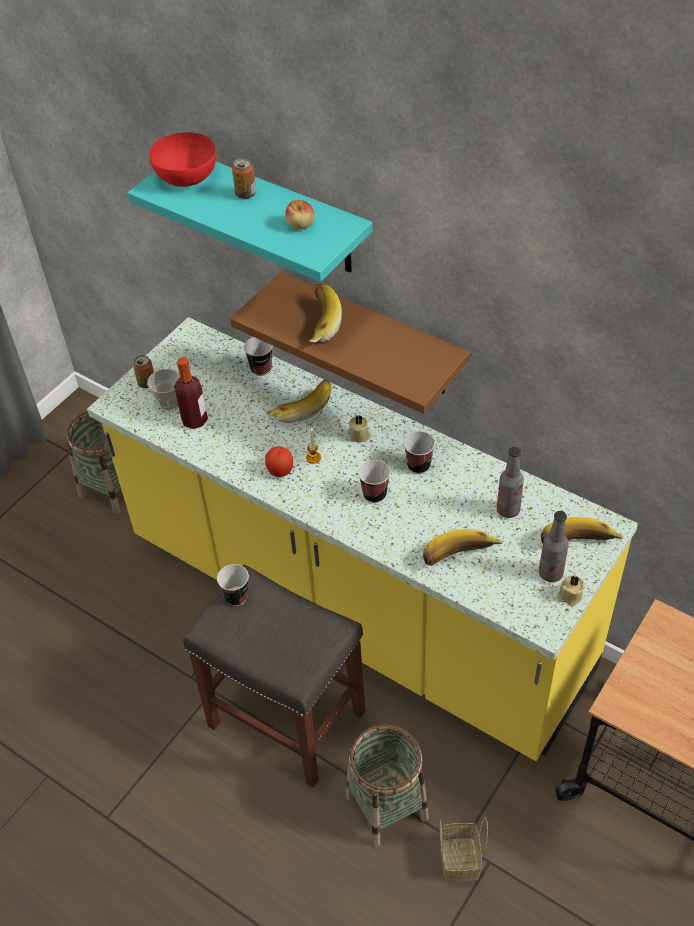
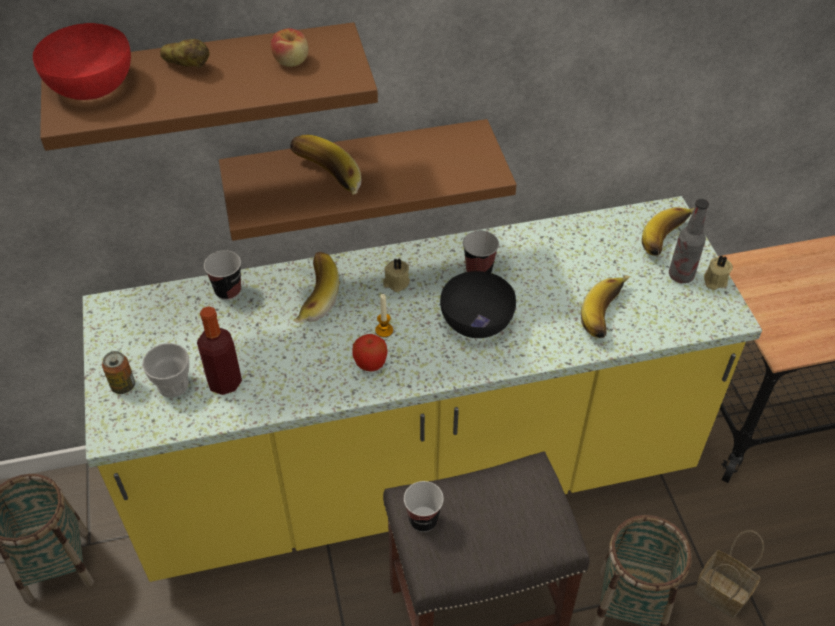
camera: 50 degrees left, 0 degrees up
(246, 194) = (188, 66): can -> potato
(277, 213) = (209, 82): turquoise shelf -> brown shelf
(374, 494) = (477, 320): cup -> black bowl
(508, 510) = (589, 253): bottle -> none

